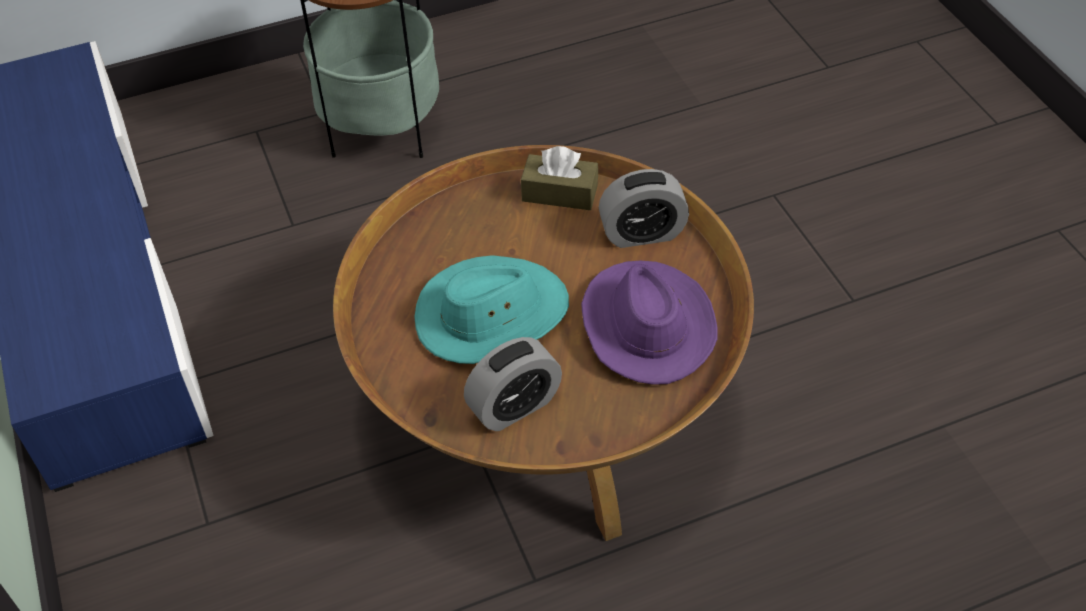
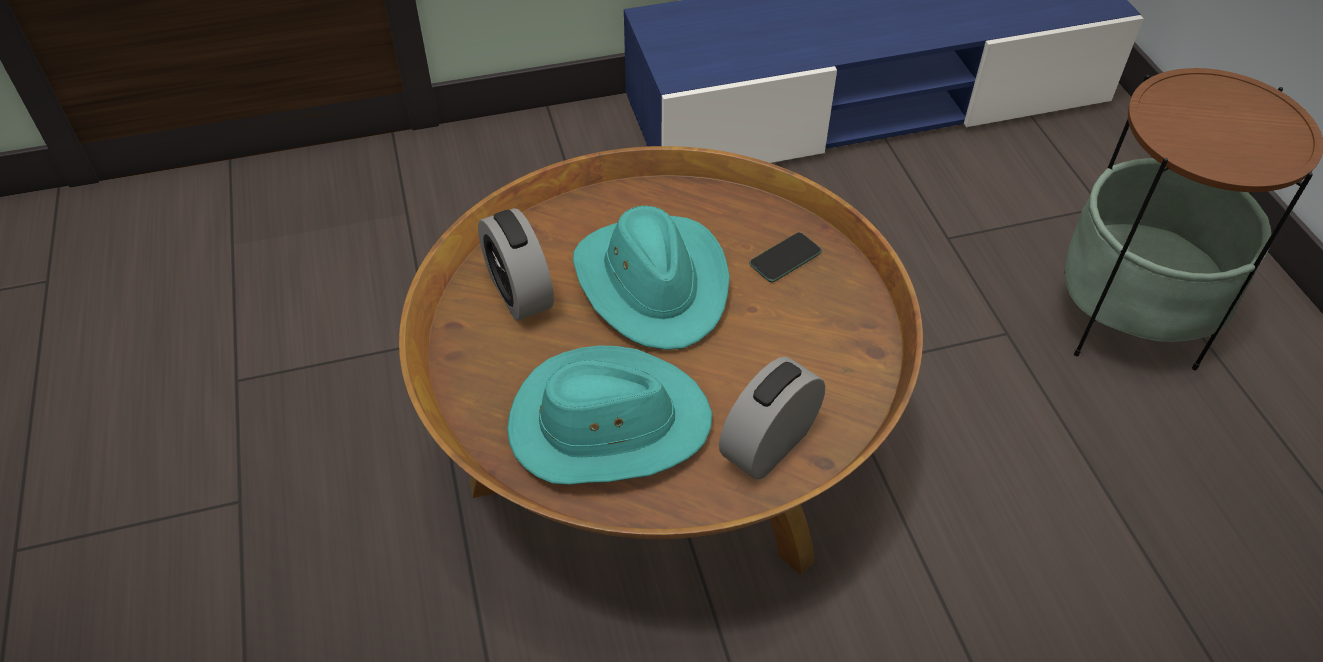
camera: 95 degrees right, 0 degrees up
(453, 234) = (785, 258): none -> phone
(560, 193) = (850, 363): brown tissue box -> none
(642, 233) = (769, 444): alarm clock -> alarm clock turned 45 degrees clockwise
(645, 324) = (608, 424): purple hat -> turquoise hat

